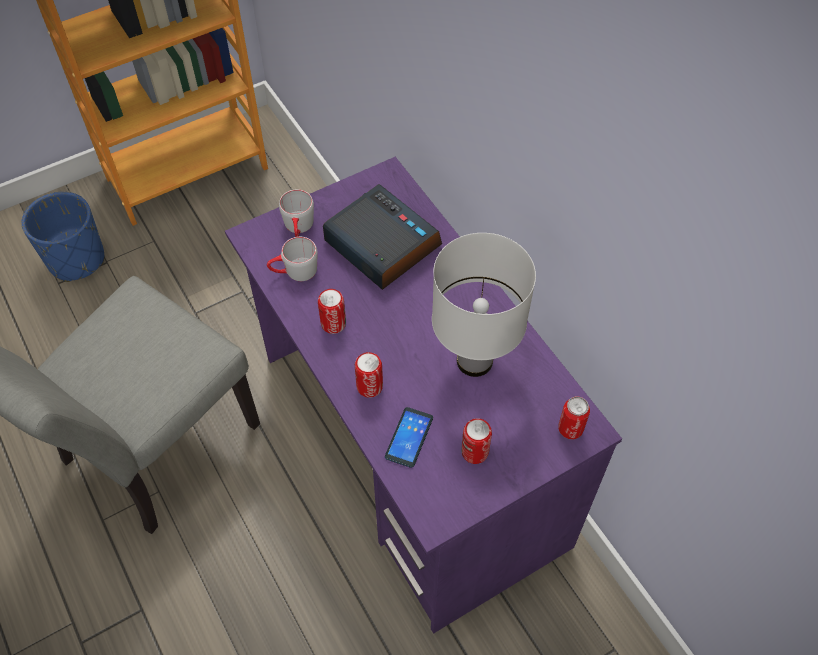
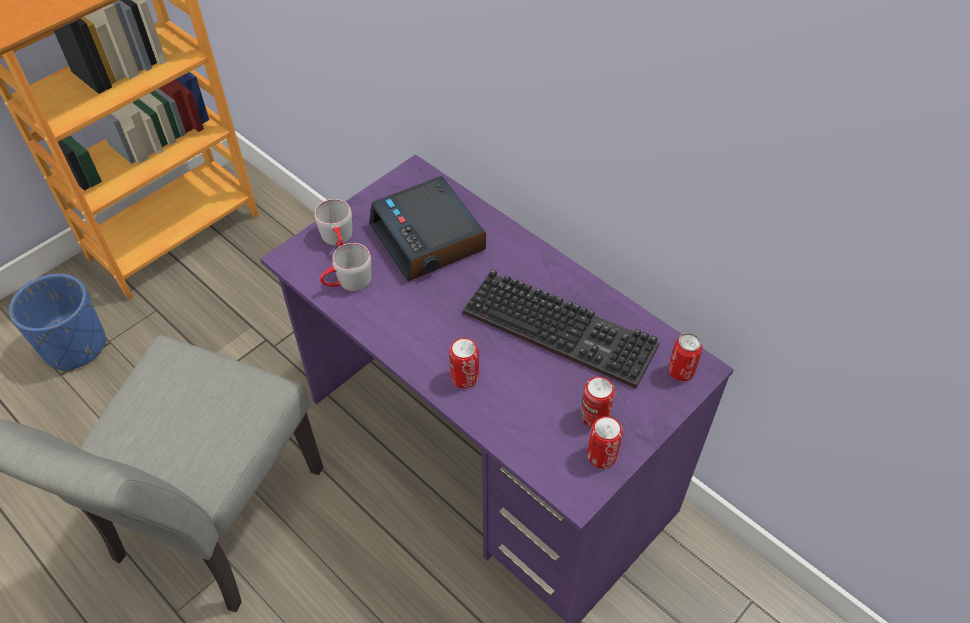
camera: 15 degrees left, 5 degrees down
(333, 324) = (406, 324): can -> can (602, 456)
(381, 244) = (429, 238): alarm clock -> alarm clock turned 150 degrees counterclockwise
(409, 437) = (522, 418): phone -> none
(475, 361) = (564, 328): white table lamp -> keyboard

